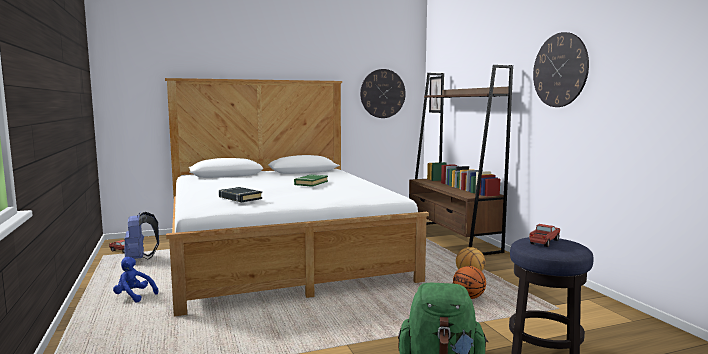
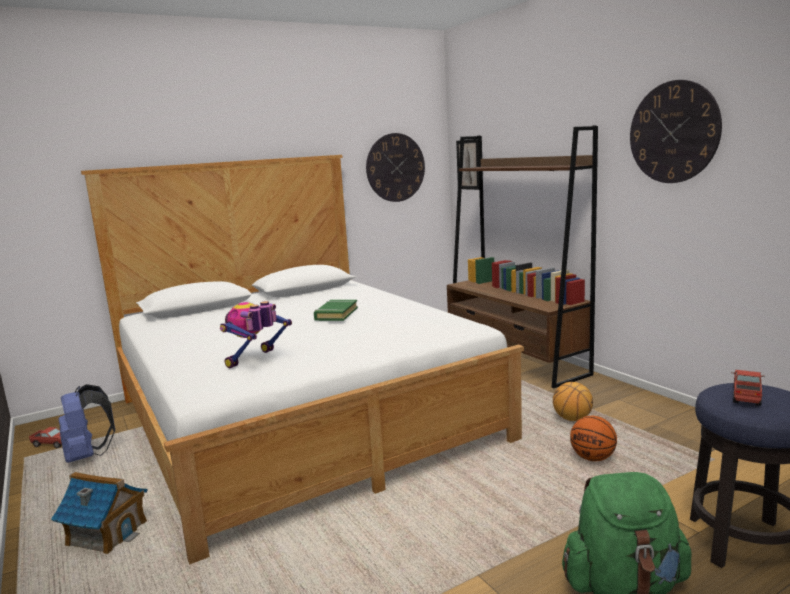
camera: 10 degrees left, 5 degrees up
(134, 296) = (107, 533): blue plush toy -> toy house
(240, 198) = (256, 360): black book -> toy robot

